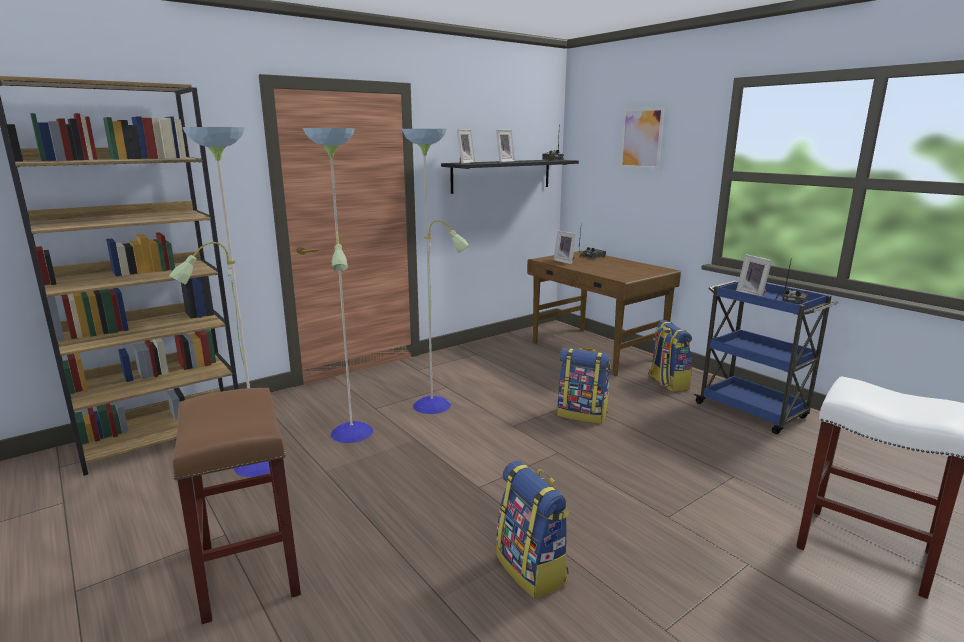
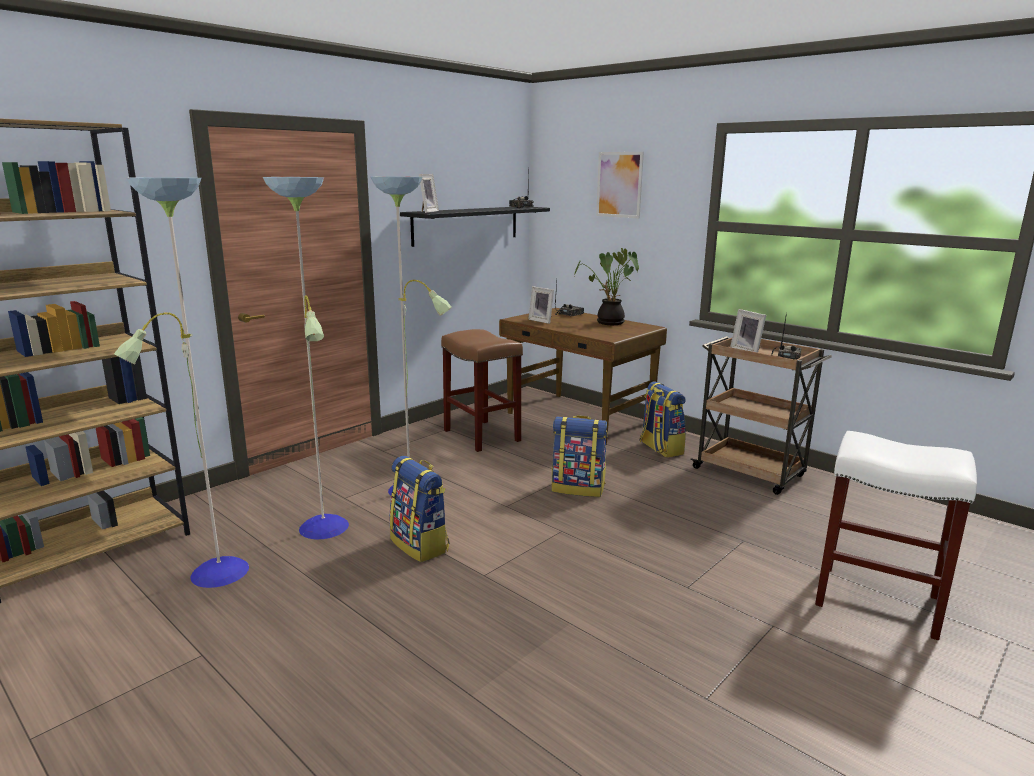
camera: 10 degrees left, 0 degrees up
(248, 569) = (241, 689): brown stool -> brown stool (480, 435)
(503, 161) = (469, 210): picture frame -> none
(532, 569) = (561, 654): backpack -> backpack (420, 545)
(625, 265) = (608, 323): none -> potted plant
(752, 411) = (750, 473): blue cart -> brown cart

